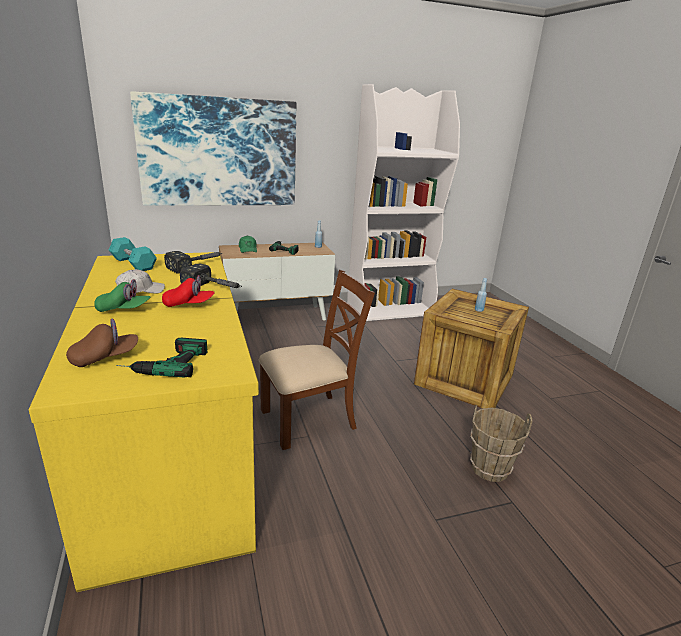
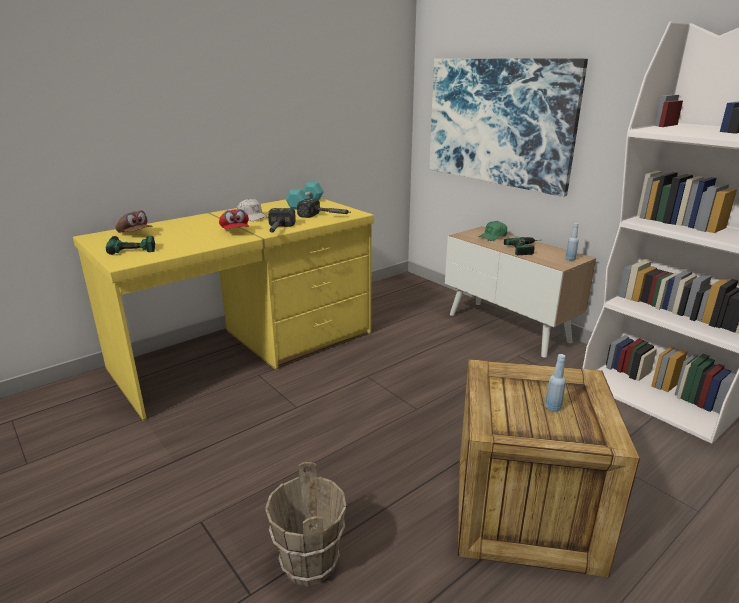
camera: 70 degrees right, 0 degrees up
(123, 310) = (212, 221): green cap -> none
(309, 419) = (324, 401): brown chair -> none

